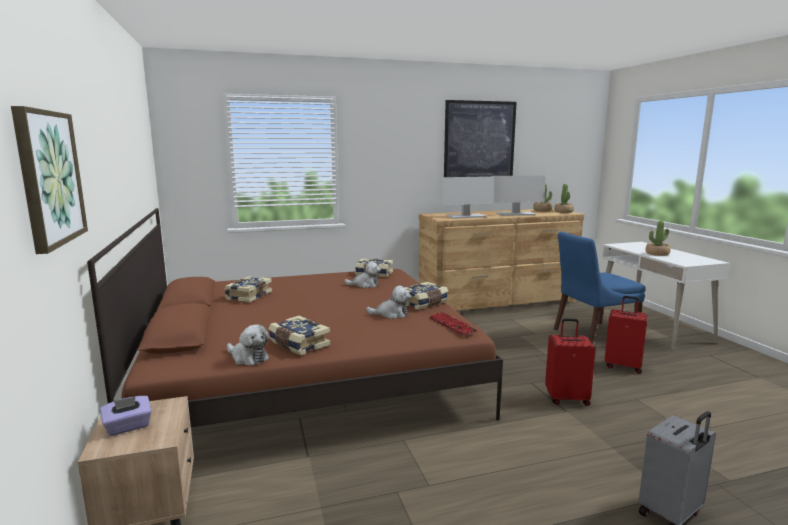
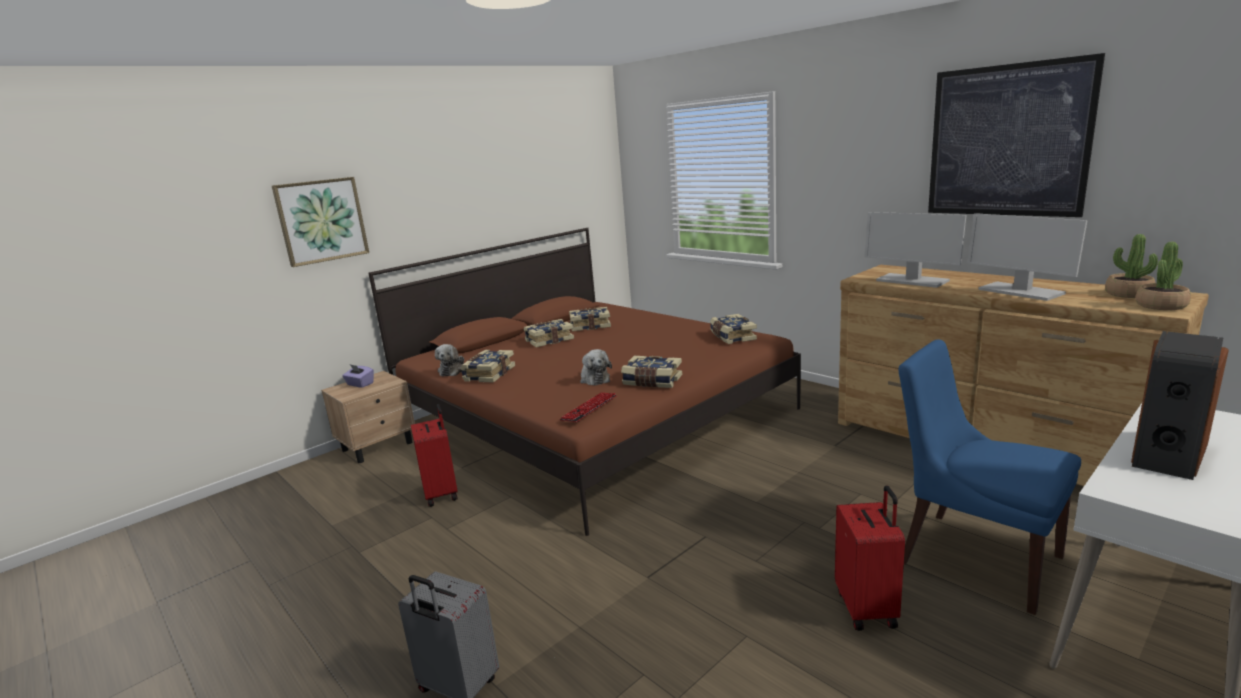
camera: 65 degrees right, 5 degrees up
(251, 312) = (549, 340): none -> book
(365, 285) = (685, 345): plush toy -> none
(567, 398) = (684, 571): red suitcase -> red suitcase (442, 493)
(657, 253) = (1167, 454): potted plant -> speaker

